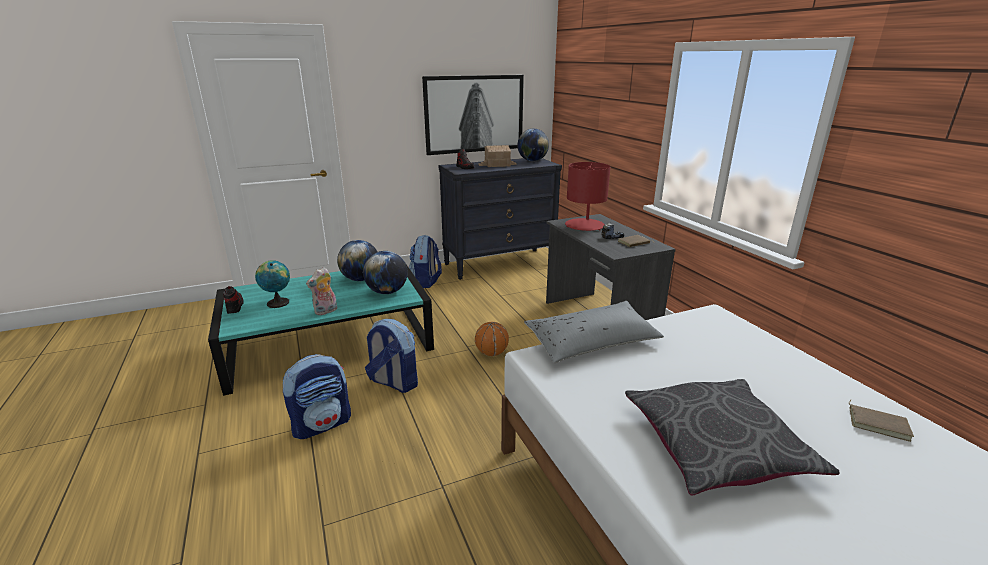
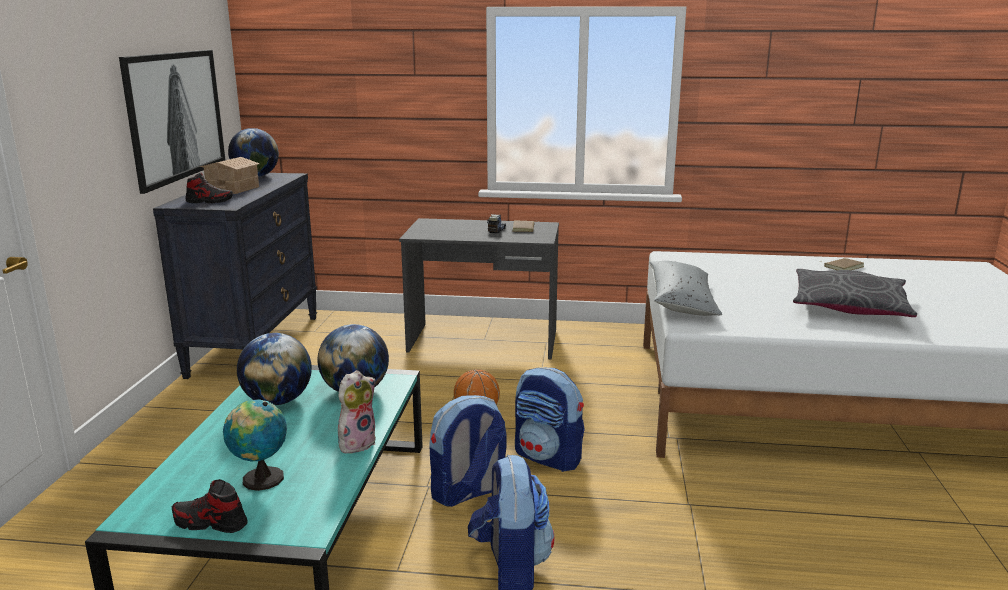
camera: 60 degrees left, 5 degrees down
(326, 311) = (357, 443): plush toy -> plush toy turned 120 degrees counterclockwise
(426, 282) = (218, 406): backpack -> backpack (548, 457)
(584, 225) = (445, 230): red table lamp -> none

